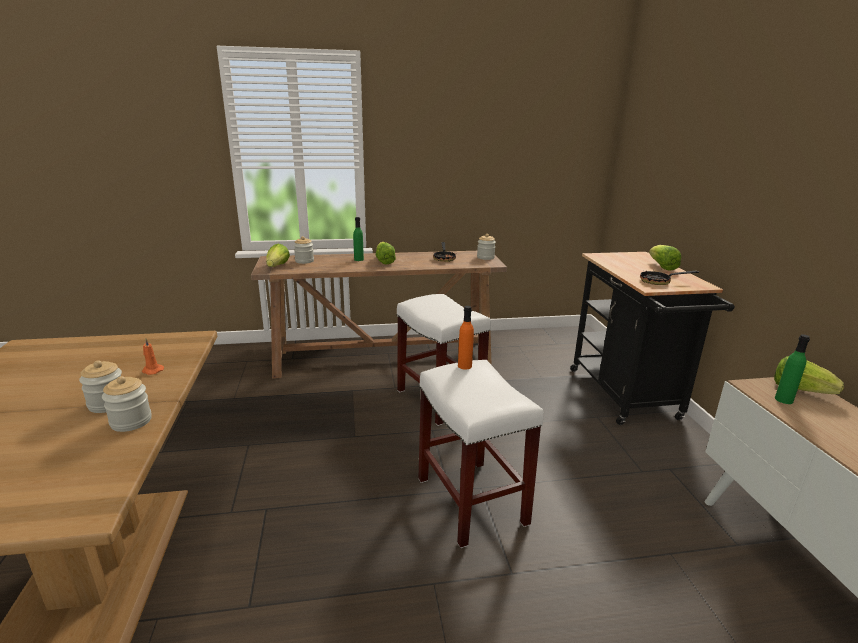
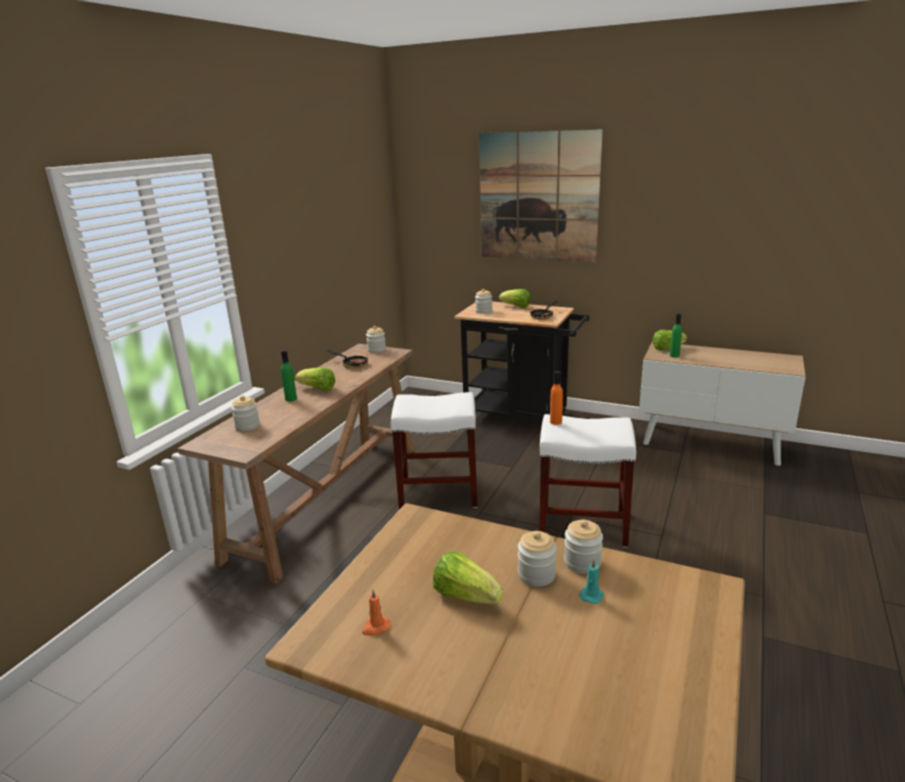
camera: 55 degrees left, 0 degrees up
(73, 437) = (592, 595): none -> turquoise candle
(152, 370) = (478, 546): orange candle -> orange candle (375, 627)
(277, 266) = (242, 443): lettuce -> lettuce (465, 596)
(618, 259) = (483, 311): none -> jar
(728, 132) = (538, 197): none -> picture

